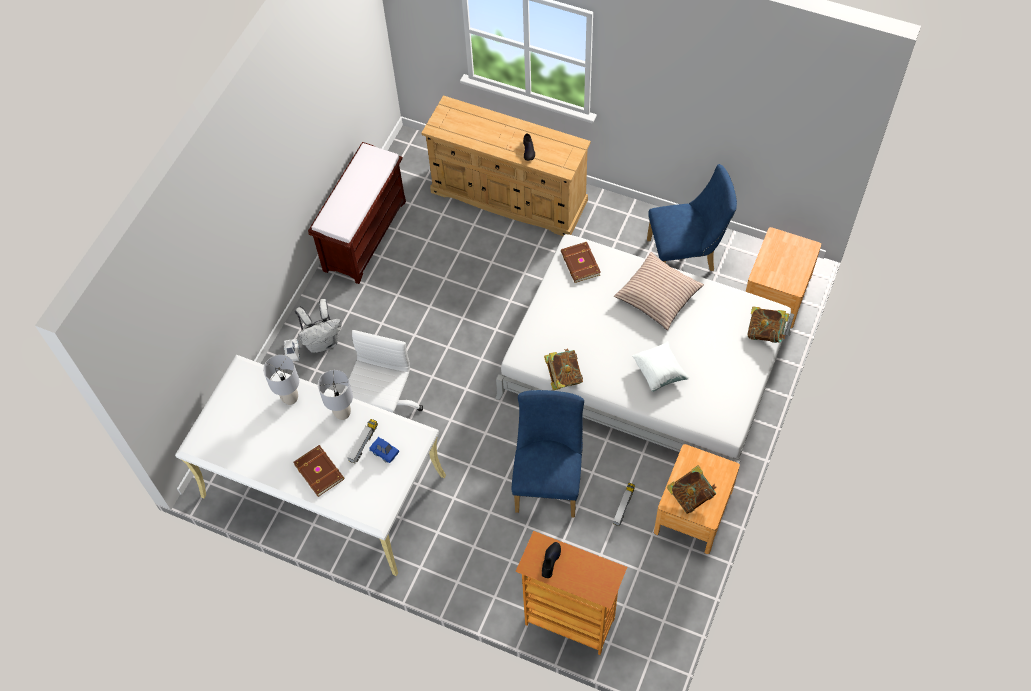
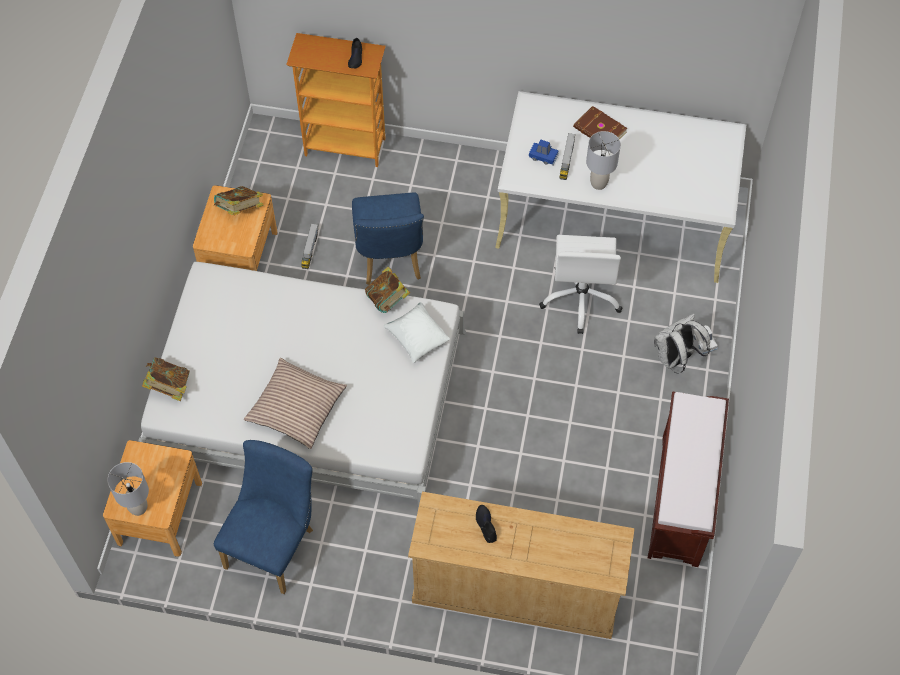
camera: 165 degrees right, 0 degrees up
(290, 398) = (657, 188): grey table lamp -> grey table lamp (138, 508)
(579, 264) = (395, 432): brown book -> none
(659, 373) = (284, 320): white pillow -> white pillow (417, 338)
(686, 256) = (274, 544): blue chair -> blue chair turned 135 degrees clockwise

